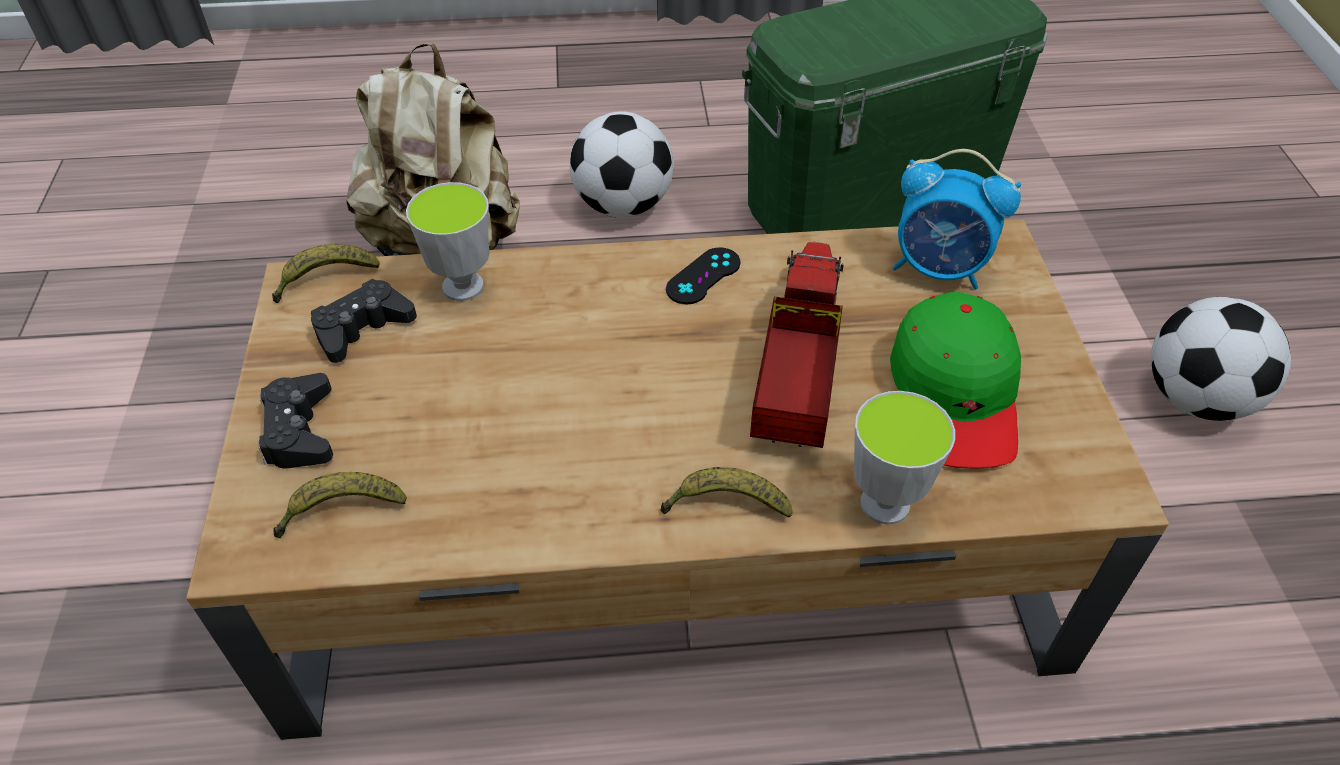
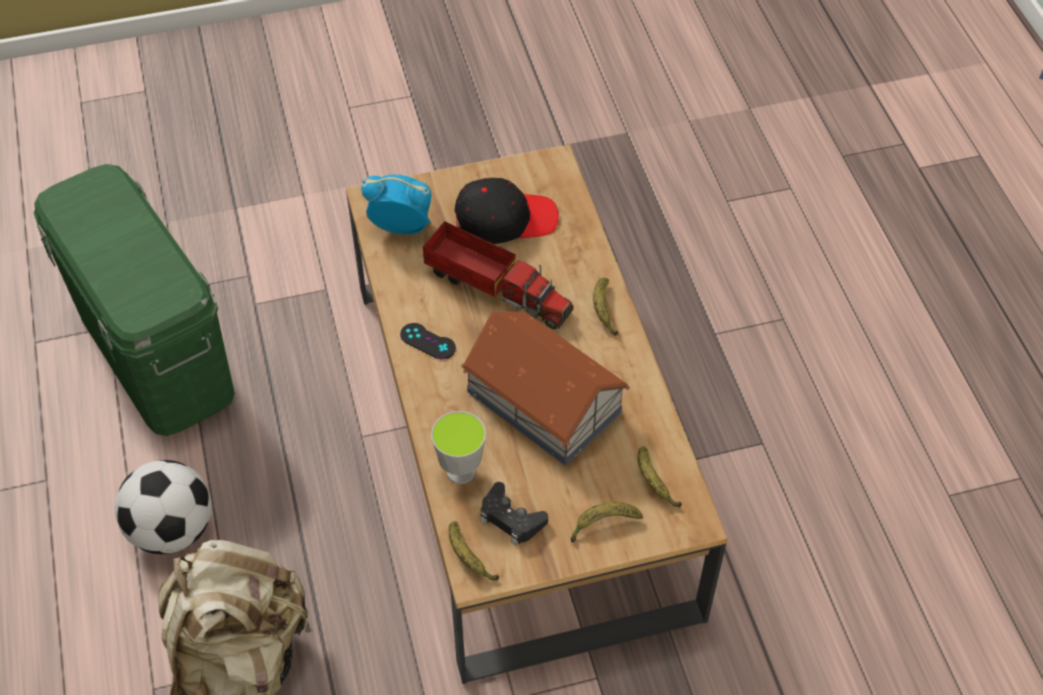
camera: 100 degrees left, 5 degrees up
(299, 430) = (603, 524): black game controller -> banana
(556, 393) = (543, 399): none -> toy house
(798, 364) = (495, 288): toy truck -> toy truck turned 150 degrees counterclockwise
(885, 504) = (586, 246): cup -> none
(939, 269) = (401, 226): alarm clock -> alarm clock turned 90 degrees counterclockwise
(955, 396) = (505, 219): green cap -> black cap
(1196, 399) = (357, 177): football -> none

